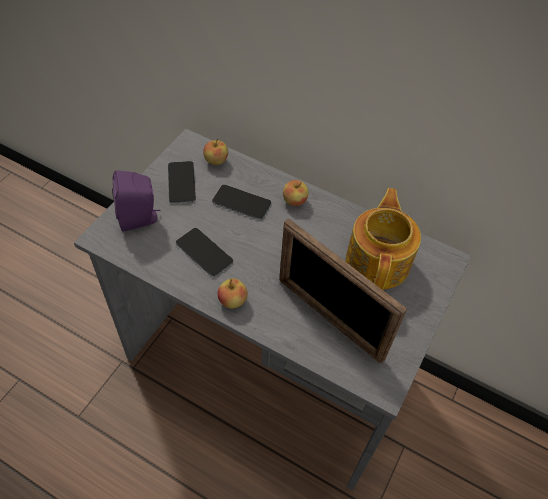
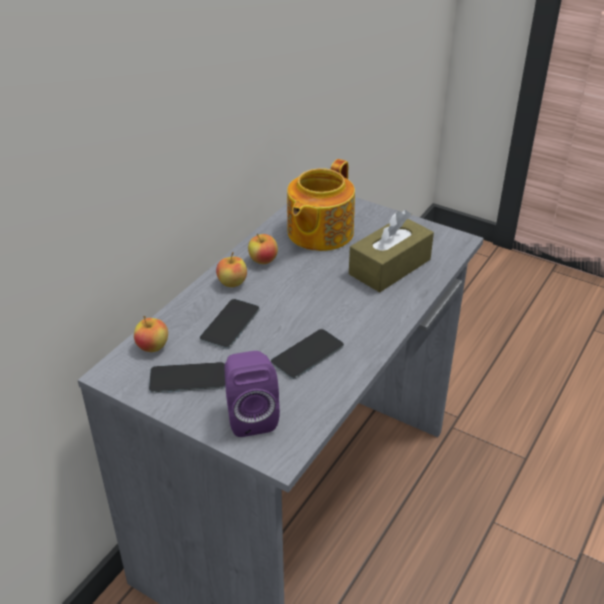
camera: 85 degrees left, 15 degrees down
(232, 301) = (375, 331): apple -> apple (263, 261)
(329, 318) = (389, 267): picture frame -> brown tissue box
(378, 261) = (318, 233): teapot -> teapot turned 75 degrees counterclockwise

